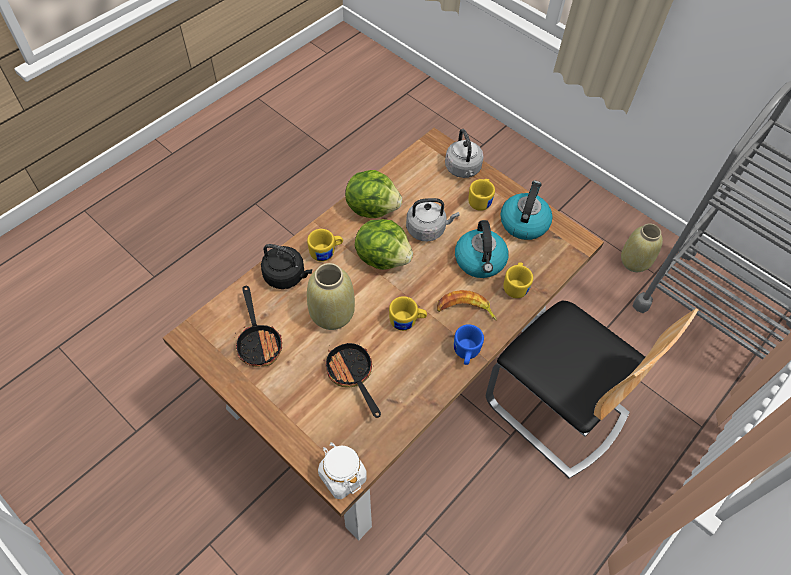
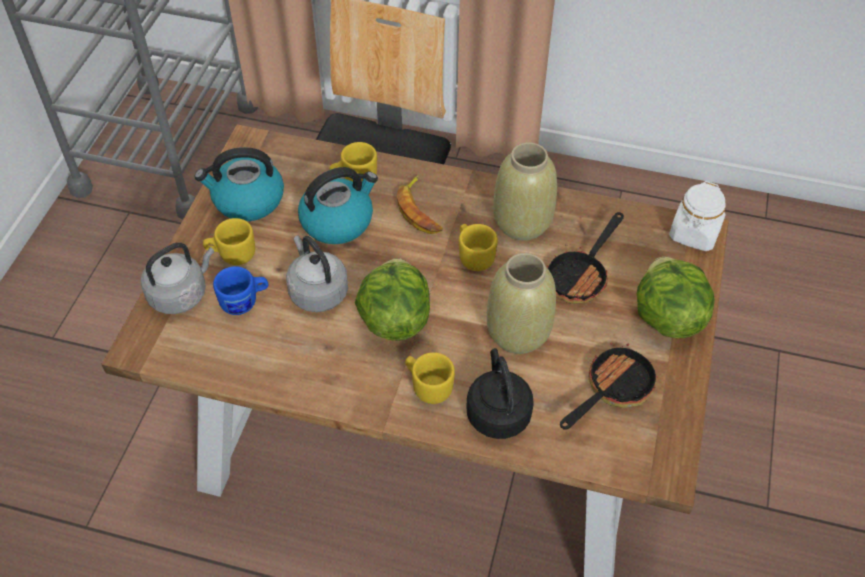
camera: 115 degrees left, 5 degrees down
(372, 207) = (314, 369): lettuce -> lettuce (666, 318)
(465, 353) = (477, 190): blue mug -> blue mug (245, 302)
(634, 261) = (117, 235): beige vase -> beige vase (521, 223)

